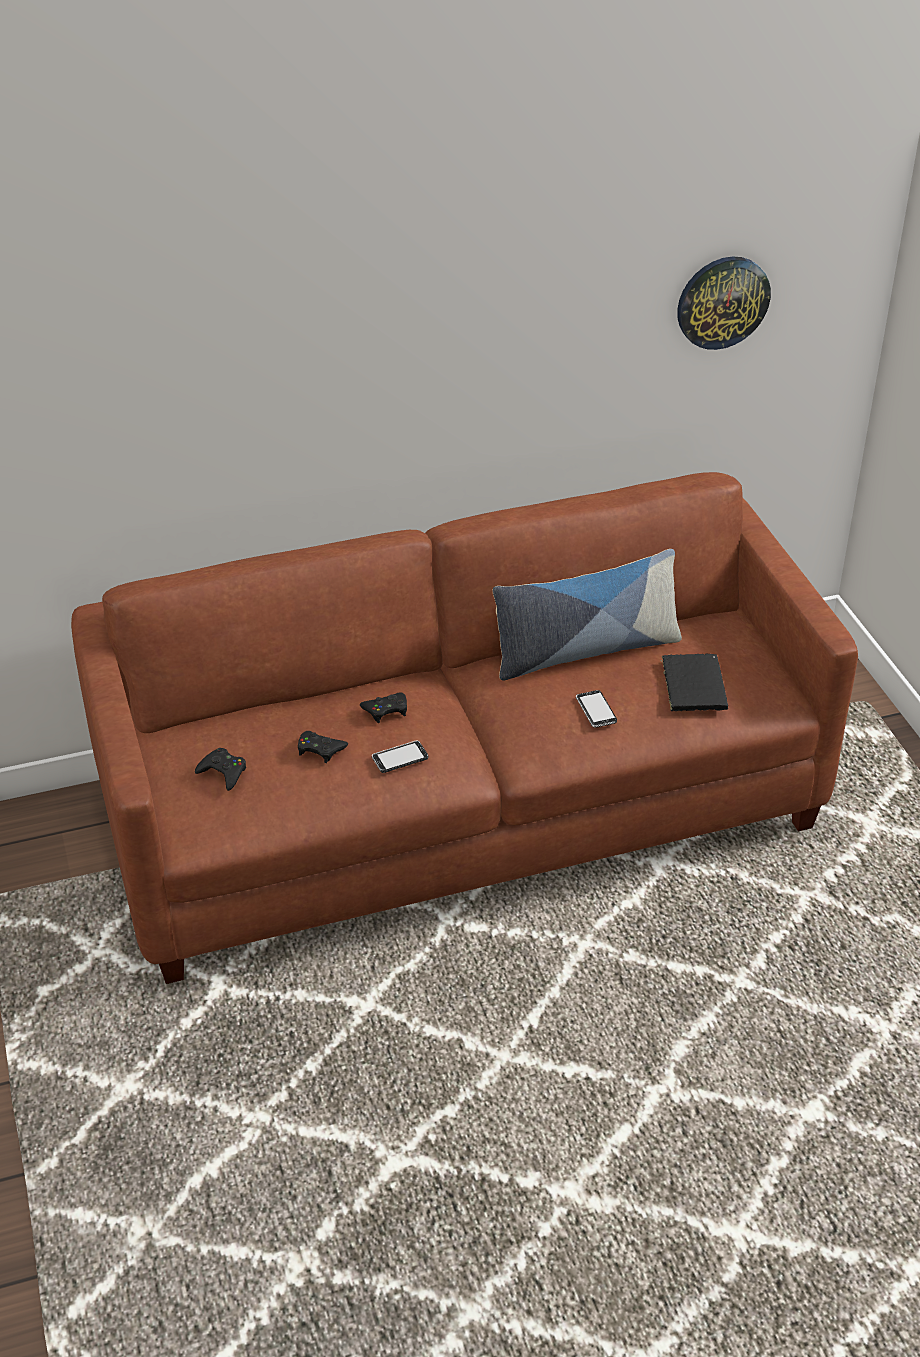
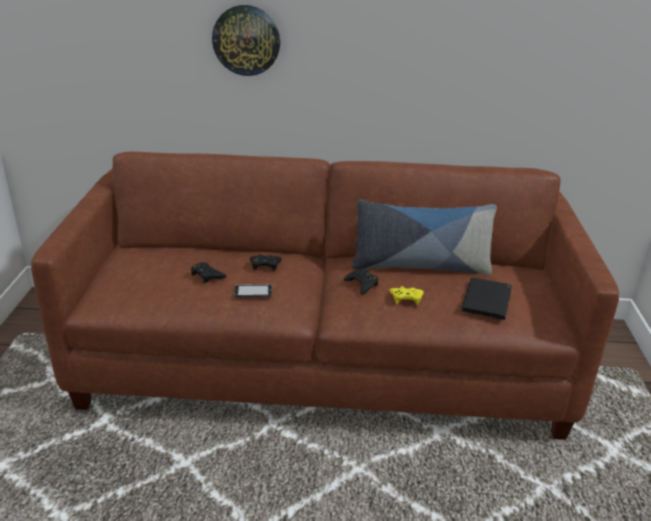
camera: 20 degrees right, 10 degrees down
(223, 772) = (140, 274): black game controller -> black game controller (362, 284)
(596, 710) = (406, 298): phone -> yellow game controller
(722, 302) = (569, 46): wall clock -> wall clock (246, 40)

